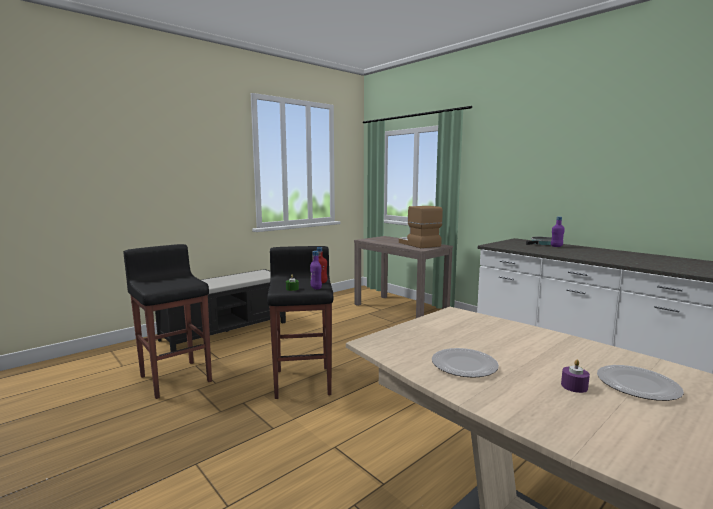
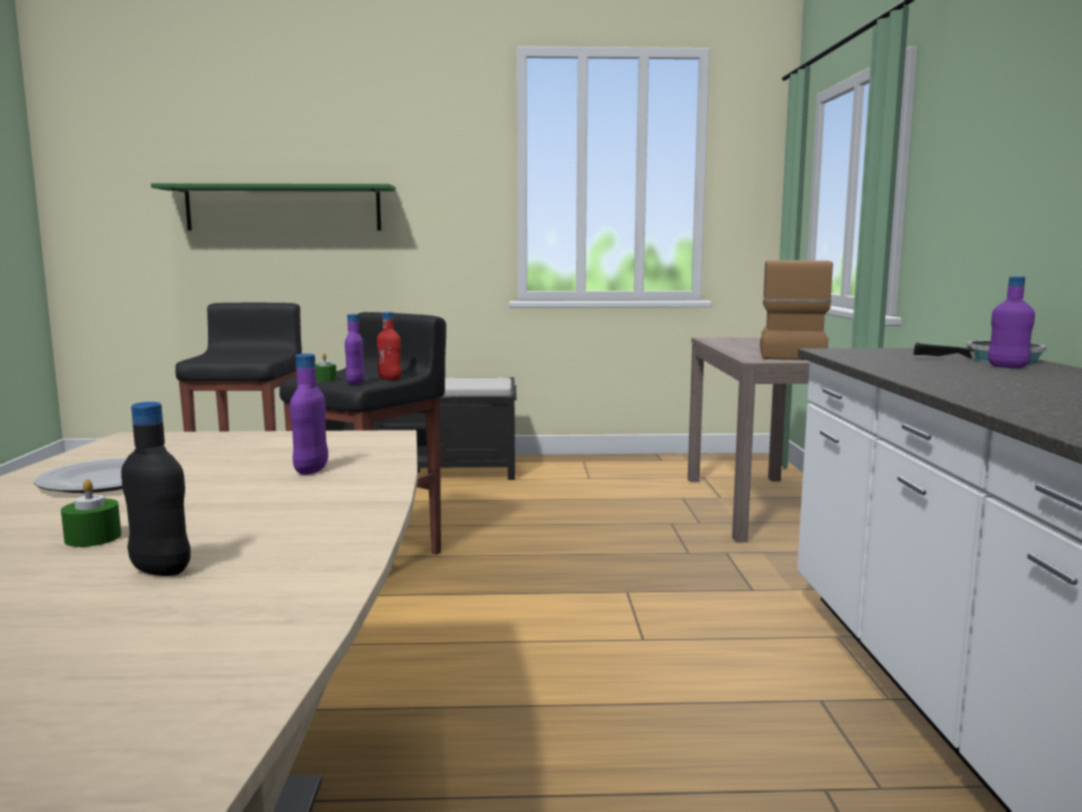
camera: 40 degrees right, 0 degrees up
(115, 180) = (283, 208): none -> green shelf
(501, 334) = (311, 470): none -> purple bottle
(574, 386) = (93, 538): purple candle -> green candle
(637, 386) = (160, 570): plate -> black bottle

